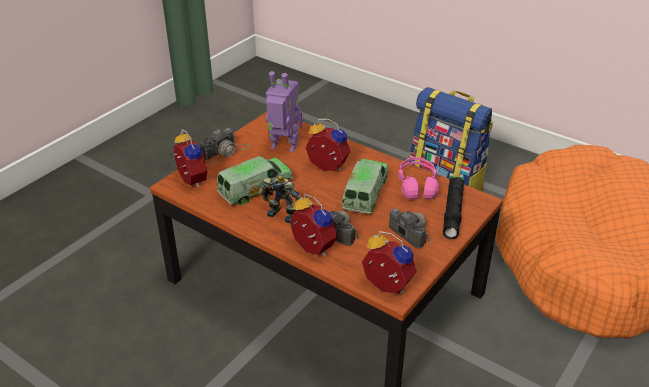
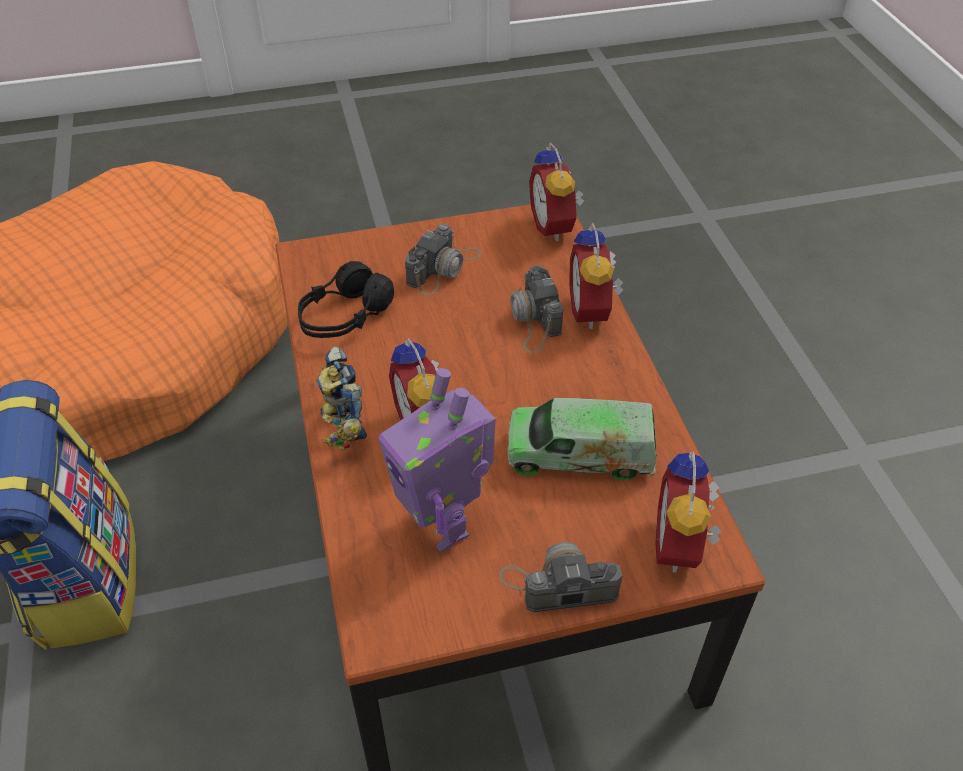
camera: 140 degrees left, 10 degrees up
(283, 212) = (576, 384): toy robot -> toy robot (339, 426)
(365, 193) = (428, 347): toy truck -> none
(409, 230) = (443, 268): camera -> camera turned 150 degrees counterclockwise
(417, 186) = (345, 317): pink headphones -> black headphones
(453, 212) = (359, 259): black flashlight -> none

